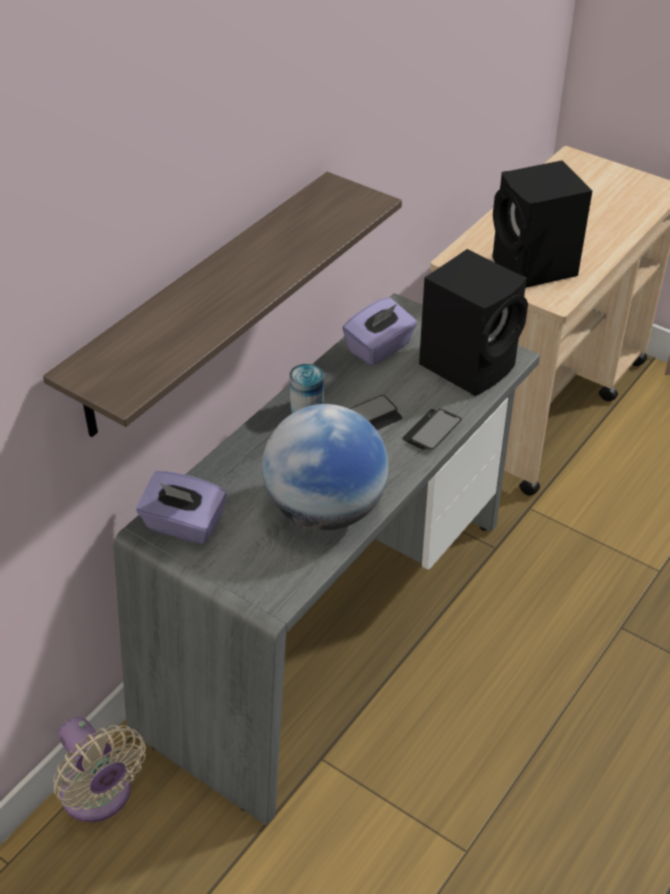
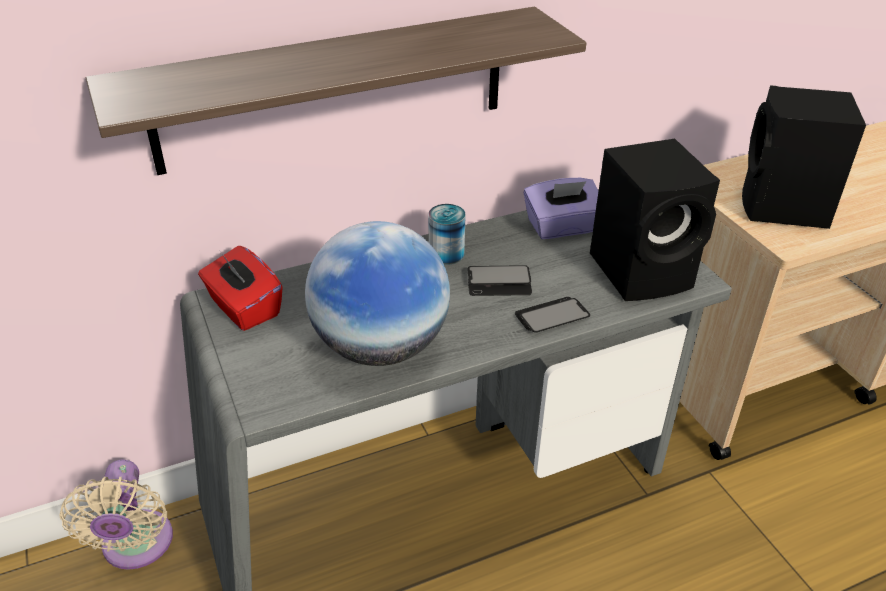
camera: 30 degrees right, 5 degrees down
(183, 525) = (244, 308): purple tissue box -> red tissue box

